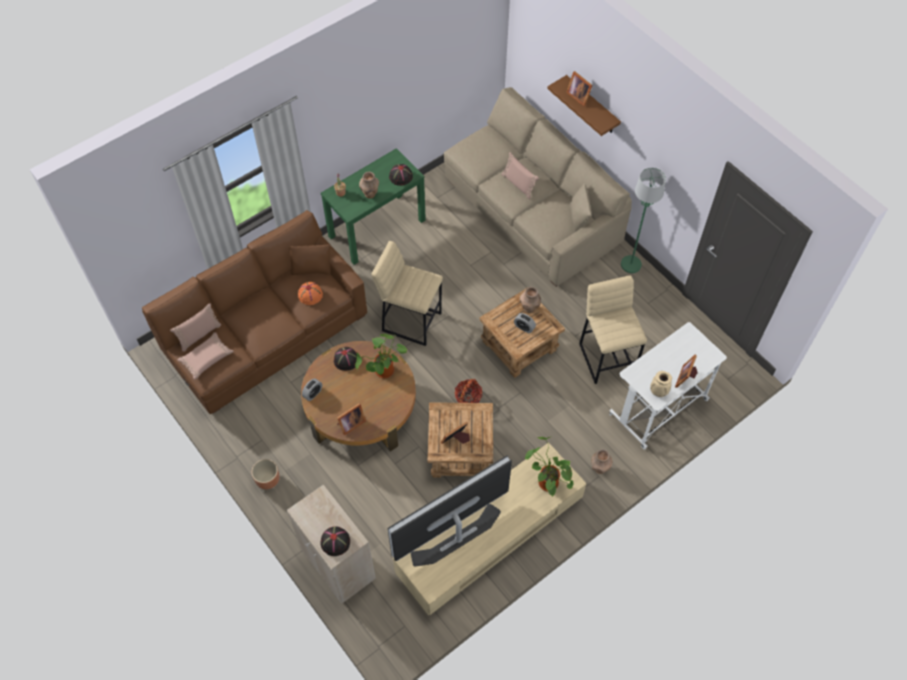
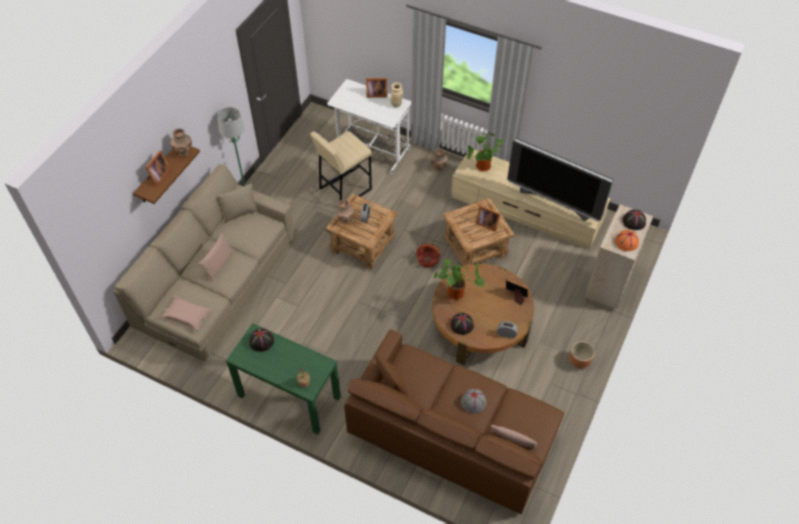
camera: 115 degrees left, 5 degrees down
(206, 357) = (530, 423): beige pillow -> beige pillow (186, 314)
(254, 322) = (473, 402): none -> grey hat
(310, 294) = (420, 372): orange hat -> orange hat (626, 242)
(370, 194) = (295, 357): brown vase -> brown vase (184, 153)
(410, 321) = (378, 326): beige stool -> none

